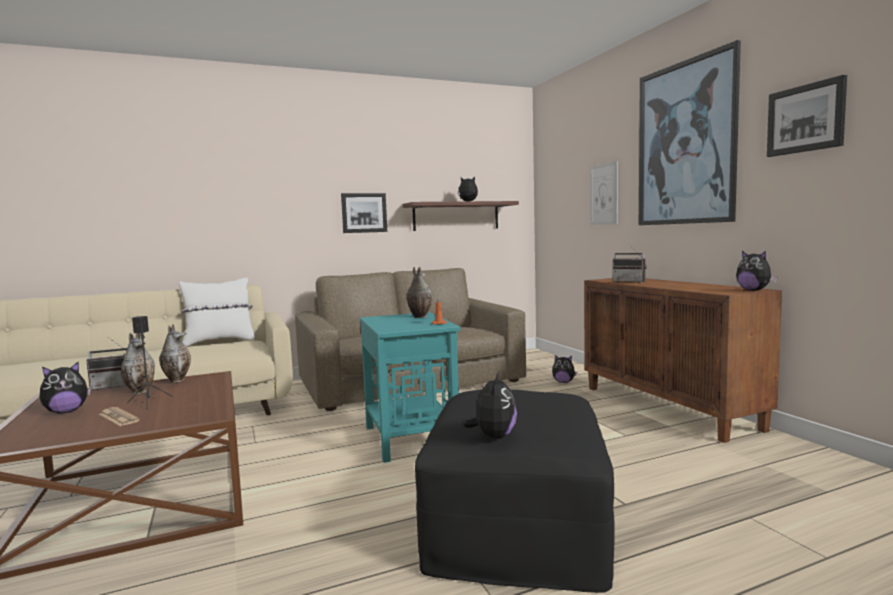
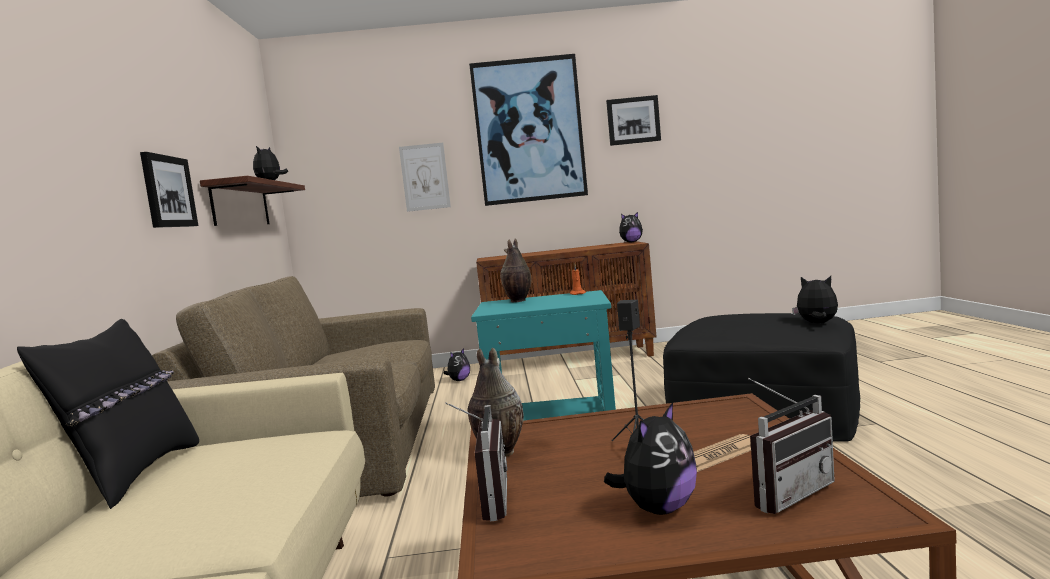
camera: 70 degrees left, 0 degrees up
(66, 411) = (658, 508): plush toy -> plush toy turned 60 degrees clockwise
(141, 391) = (551, 471): vase -> none
(219, 342) = (134, 475): white pillow -> black pillow
(630, 282) = (522, 255): radio -> radio (785, 492)

